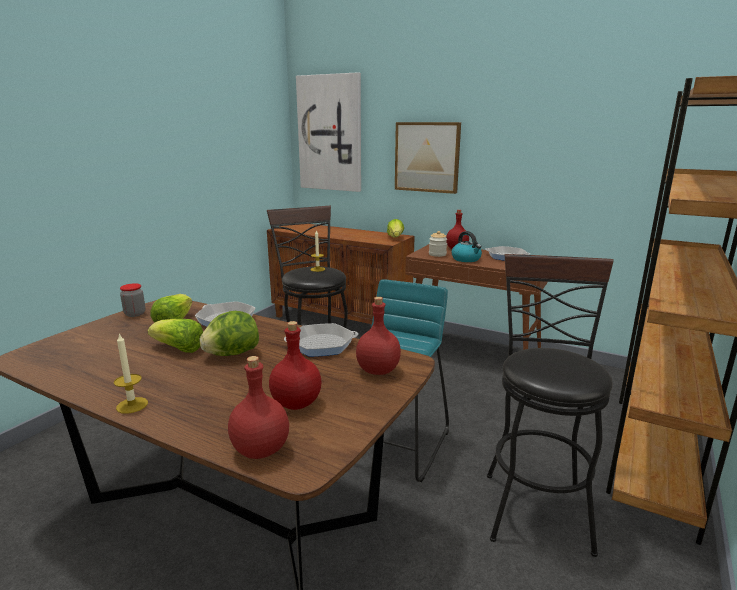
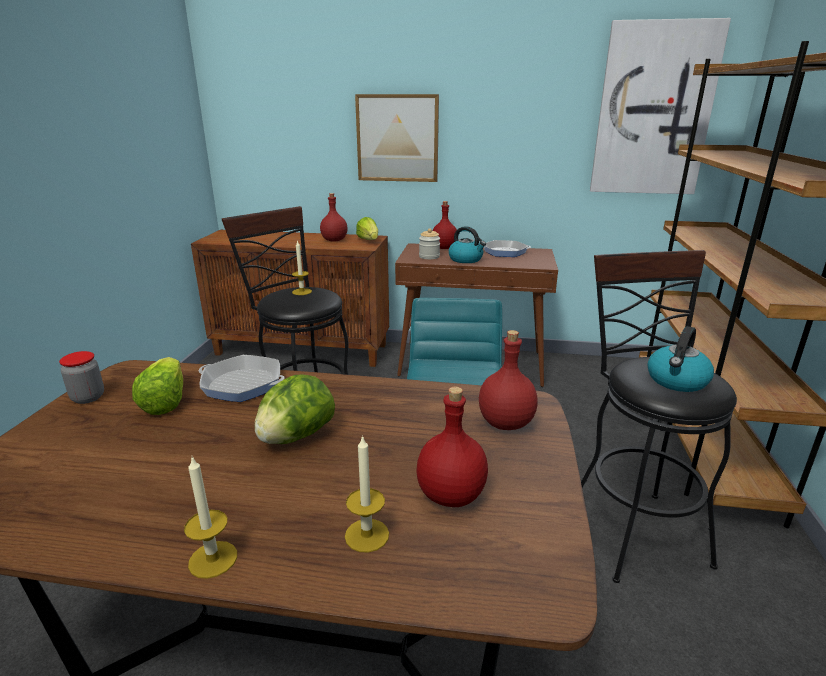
camera: 20 degrees left, 5 degrees up
(179, 349) = (209, 444): lettuce -> none
(224, 412) = (367, 535): none -> candle
(259, 450) = (468, 584): red bottle -> red bottle (334, 240)
(321, 345) = (404, 399): frying pan -> none
(330, 133) = (262, 109): picture -> picture (653, 111)
(555, 368) = (677, 381): none -> kettle

